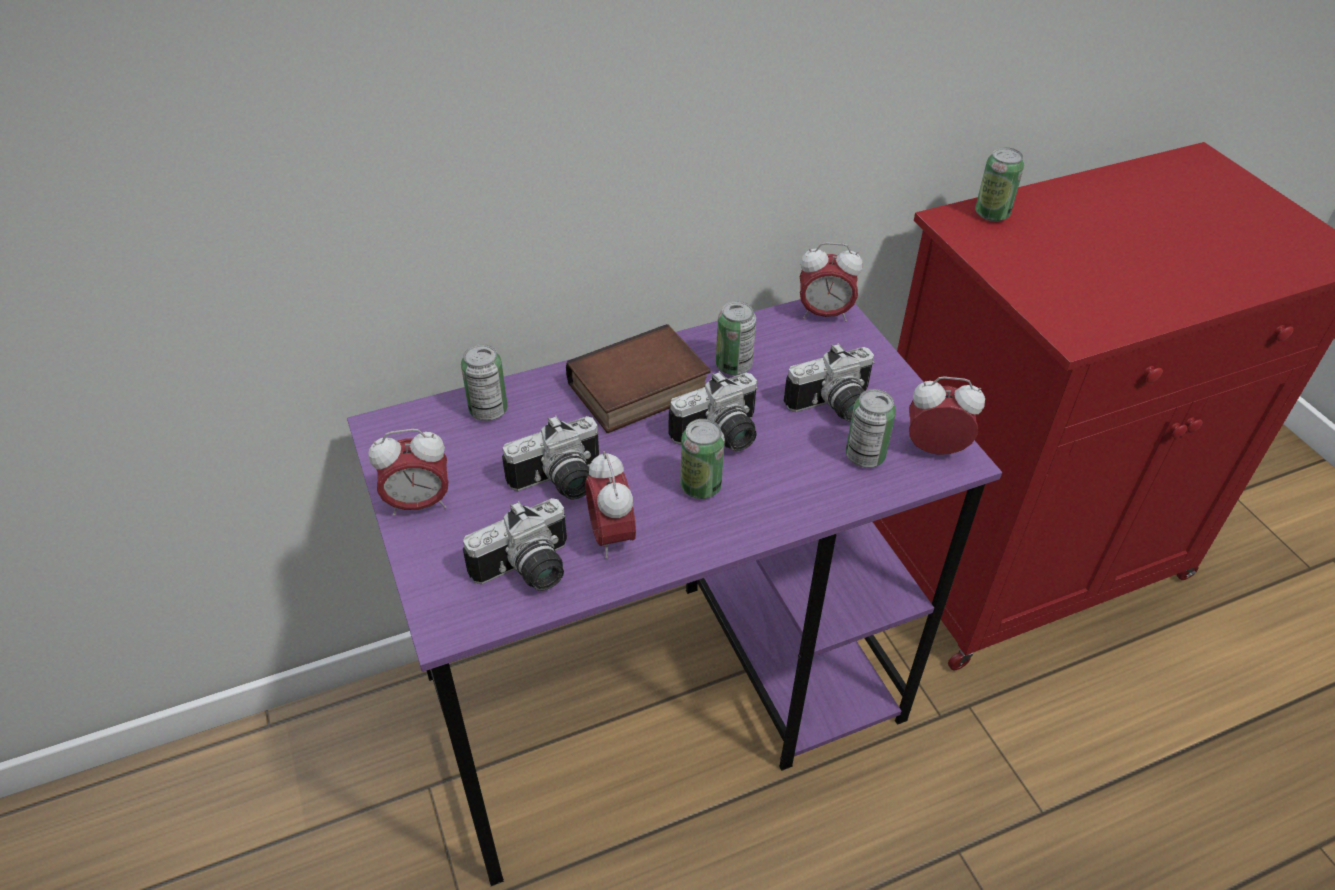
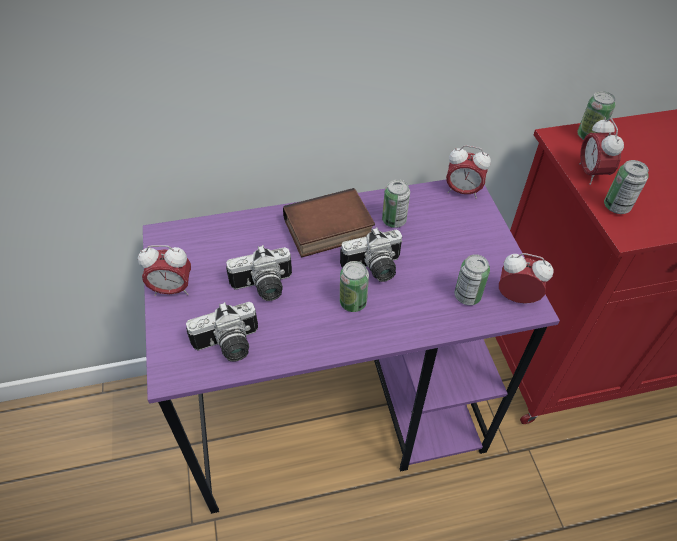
camera: 10 degrees right, 5 degrees up
(488, 410) = (230, 231): can -> can (616, 206)
(611, 536) = (287, 329): alarm clock -> alarm clock (591, 173)
(834, 408) = (454, 259): camera -> none

